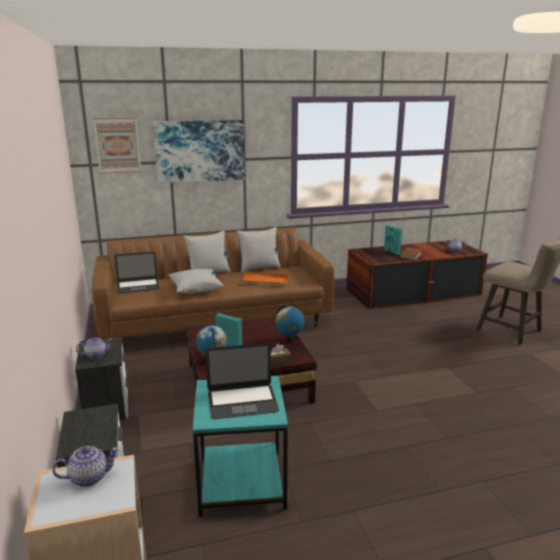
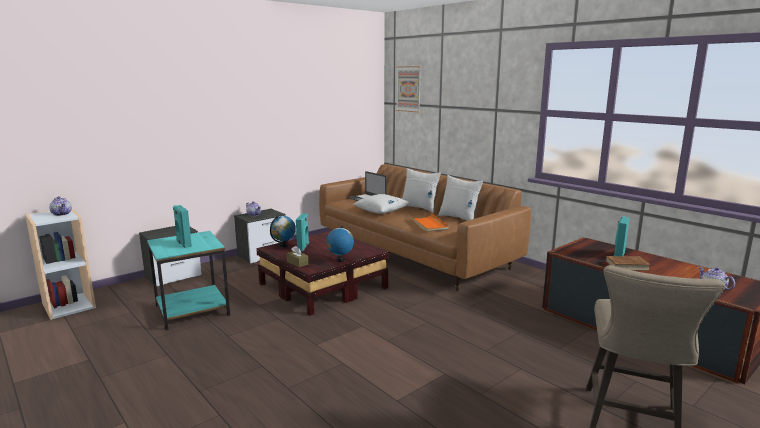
camera: 65 degrees right, 5 degrees down
(200, 151) = (460, 98): picture -> none
(242, 401) = (183, 244): laptop -> turquoise speaker

